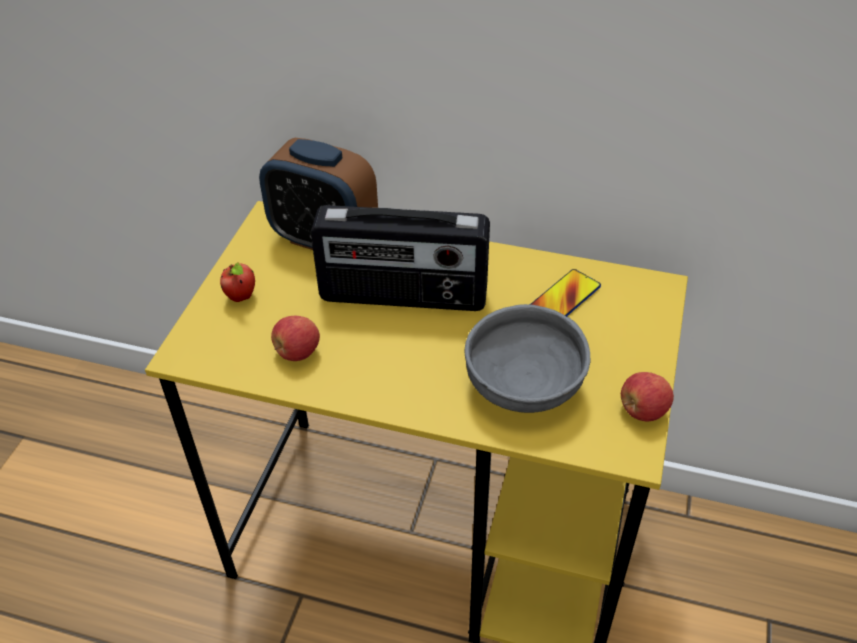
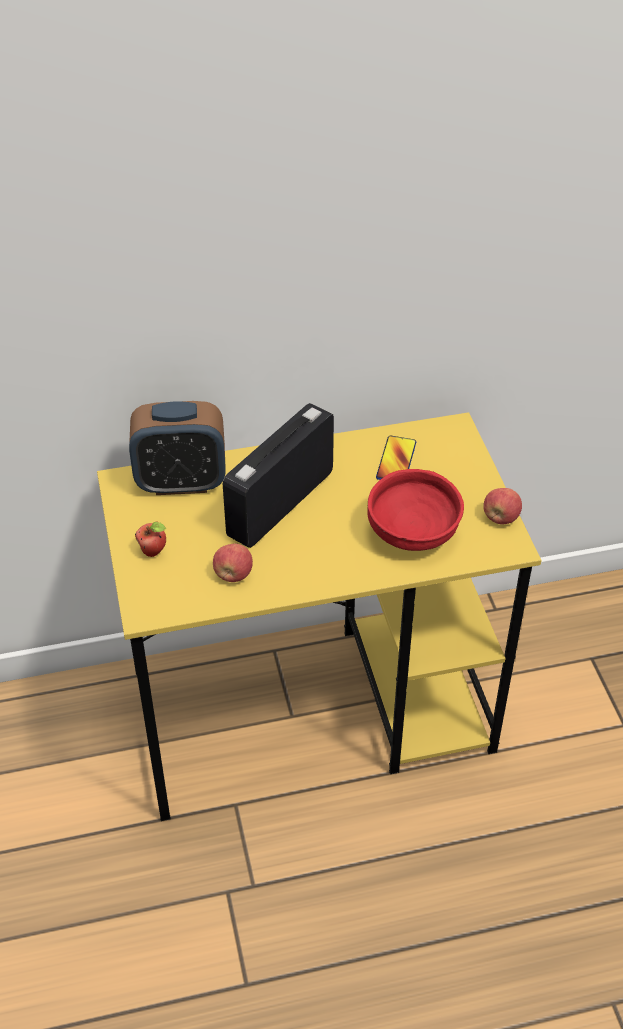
camera: 30 degrees left, 0 degrees up
(403, 296) = (279, 503): radio -> radio turned 150 degrees clockwise
(523, 387) = (412, 534): grey bowl -> red bowl

